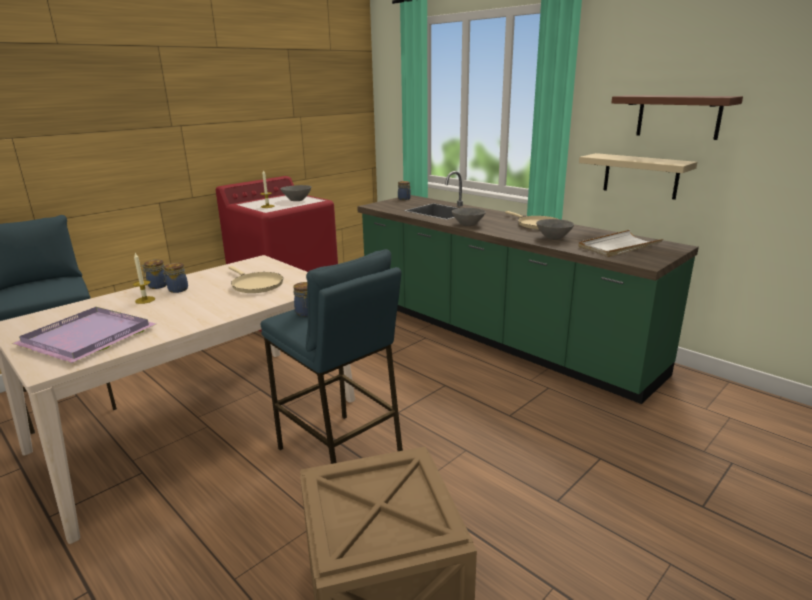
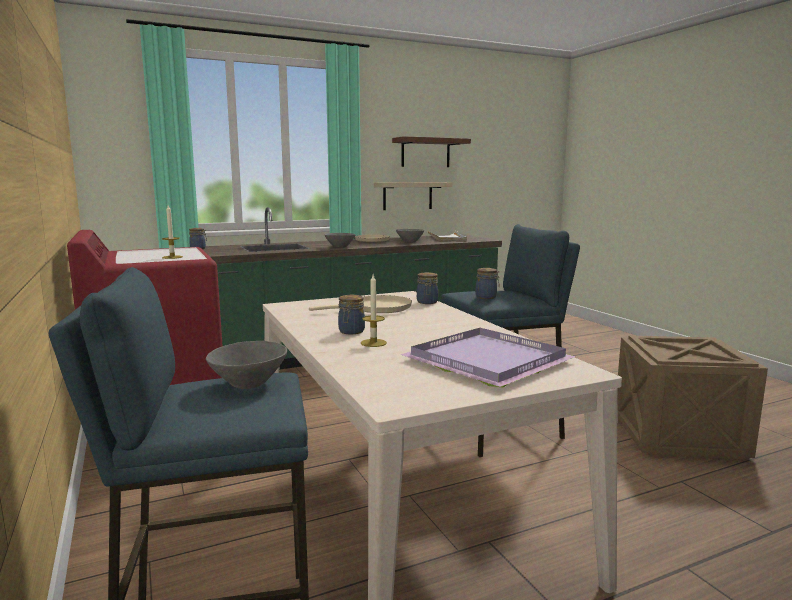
camera: 70 degrees left, 10 degrees down
(157, 286) = (321, 339): jar -> jar (427, 302)
(296, 200) = (164, 251): grey bowl -> grey bowl (247, 383)

